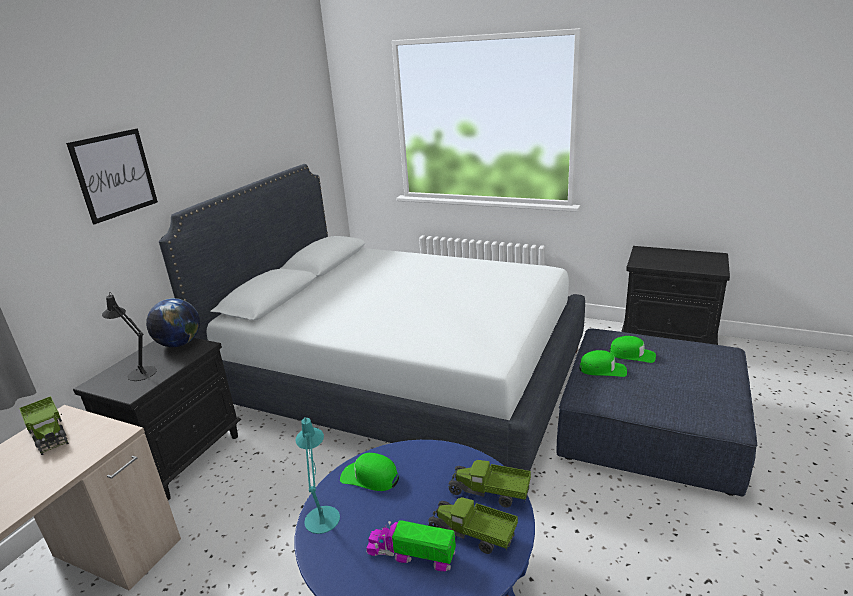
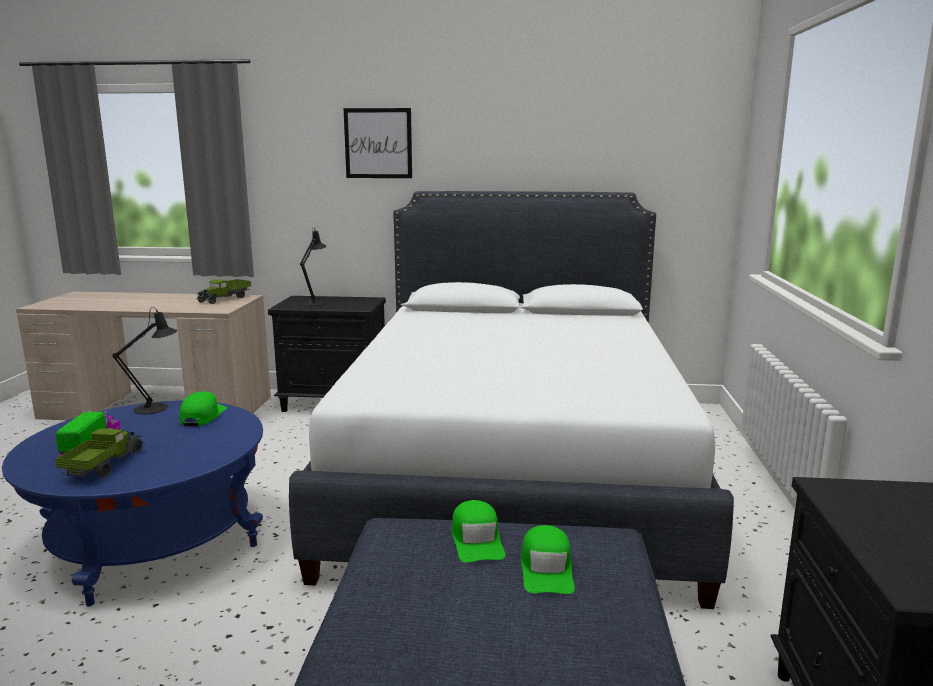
camera: 70 degrees right, 10 degrees down
(179, 344) = (364, 303): globe -> none
(322, 515) = (156, 407): turquoise table lamp -> black table lamp
(489, 492) = (163, 468): toy truck -> none

